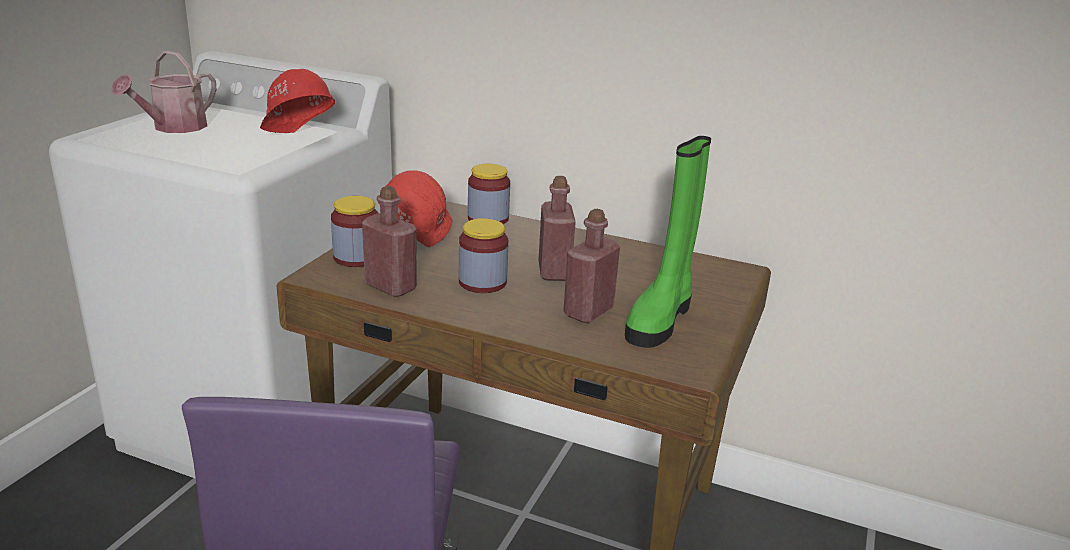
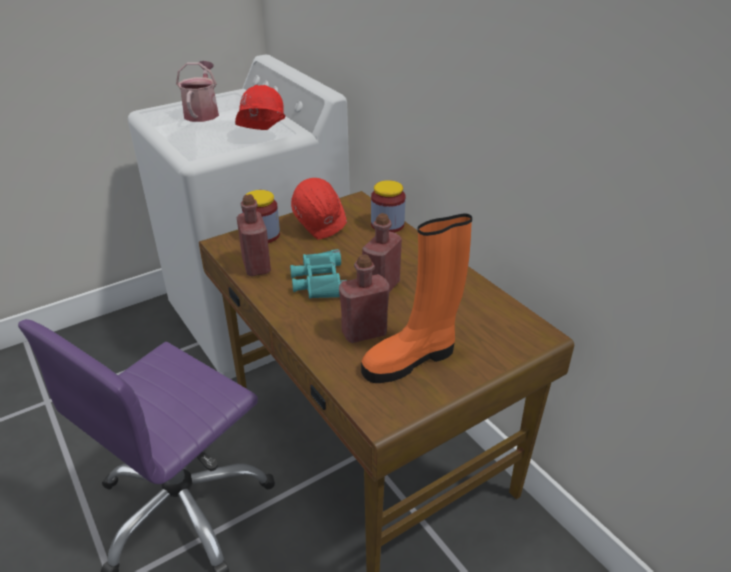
camera: 35 degrees right, 10 degrees up
(174, 127) = (202, 113): watering can -> watering can turned 120 degrees clockwise
(482, 282) = (319, 281): jar -> turquoise binoculars
(660, 319) = (411, 359): green boot -> orange boot

